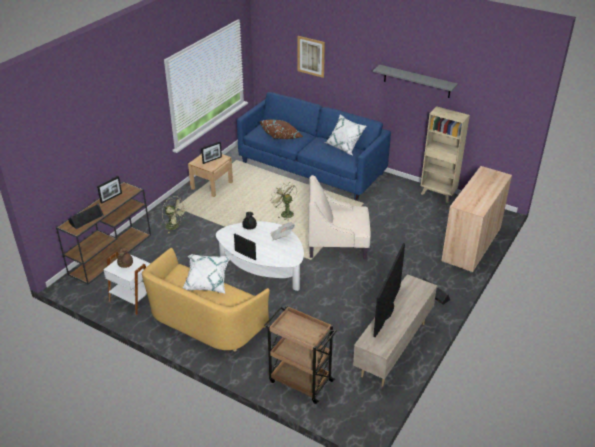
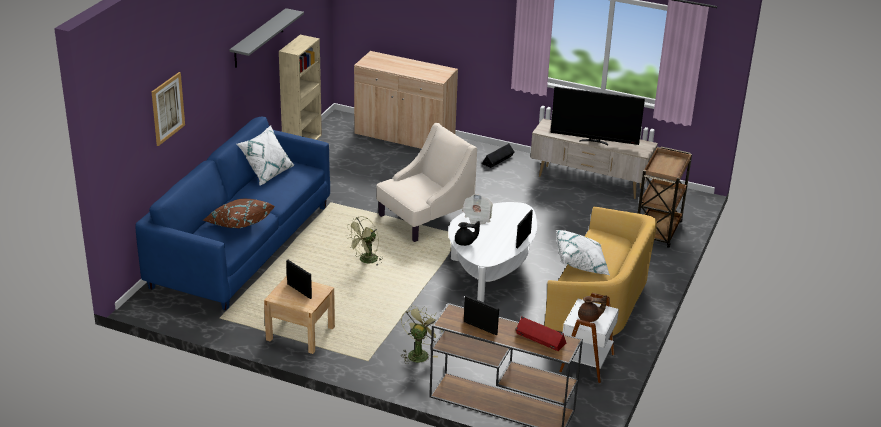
camera: 100 degrees left, 5 degrees down
(86, 219) = (540, 339): black speaker -> red speaker
(338, 243) = (424, 218): beige armchair -> beige armchair turned 120 degrees counterclockwise

